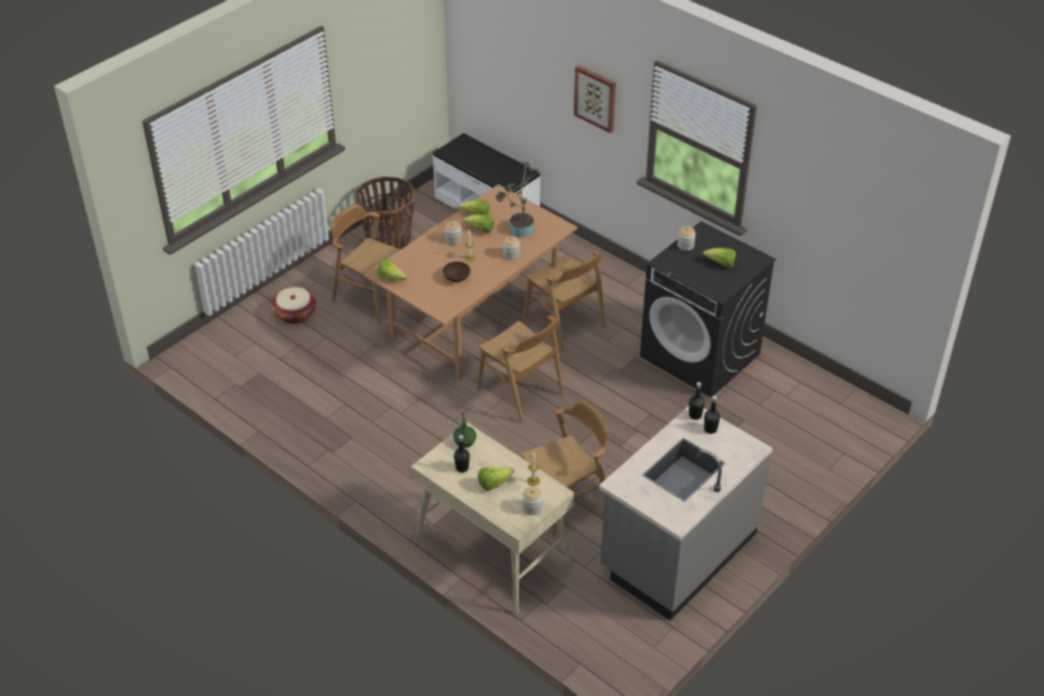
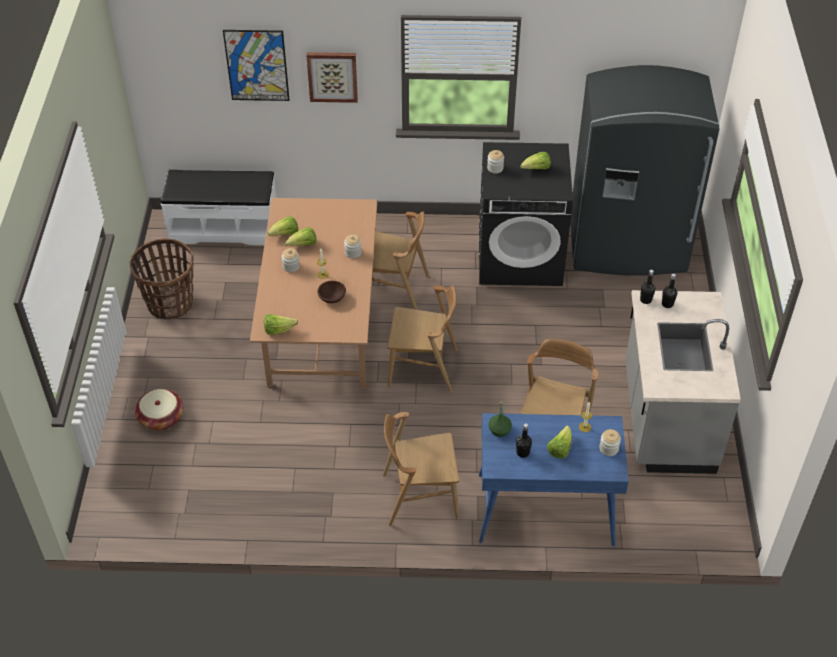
camera: 40 degrees left, 5 degrees up
(372, 297) = (213, 362): brown chair -> brown chair (419, 496)
(492, 552) = (544, 510): beige desk -> blue desk
(519, 230) = (335, 228): potted plant -> none
(539, 61) = (257, 65): none -> picture
(808, 400) = (627, 247): none -> grey fridge

